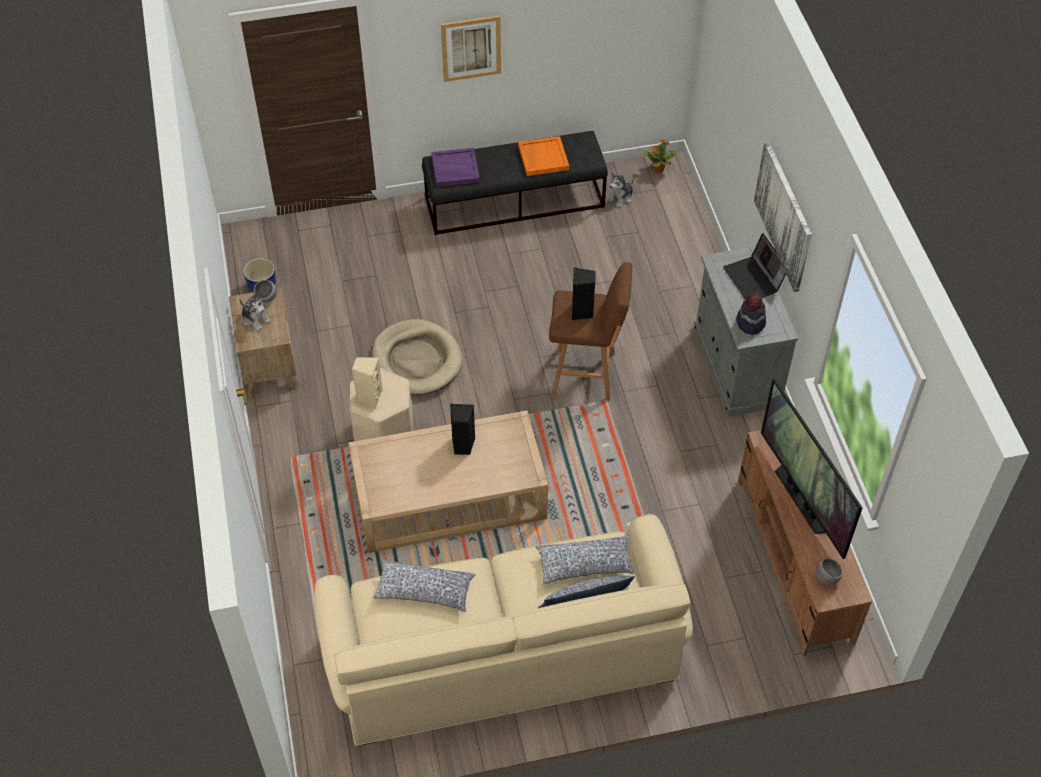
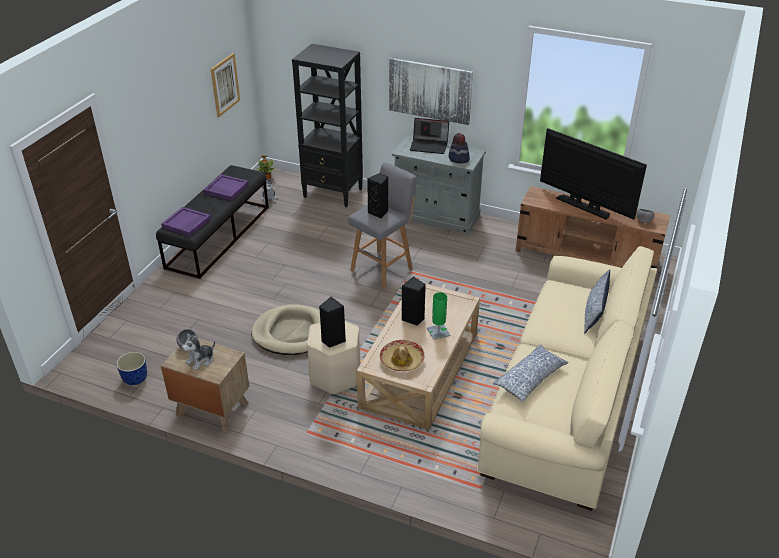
camera: 55 degrees left, 15 degrees down
(256, 319) = (201, 360): plush toy -> plush toy turned 150 degrees clockwise
(369, 398) = (332, 340): beige speaker -> black speaker
(391, 470) = (402, 360): none -> hat
(459, 477) = (438, 332): none -> green table lamp
(471, 48) = (159, 121): picture -> picture (225, 85)
(542, 157) = (226, 189): orange tray -> purple tray
(585, 565) = (566, 300): pillow -> none
(586, 373) = (383, 269): brown stool -> grey stool
(688, 245) = (333, 193): none -> black bookcase
(802, 499) = (583, 206): television -> television turned 150 degrees counterclockwise

